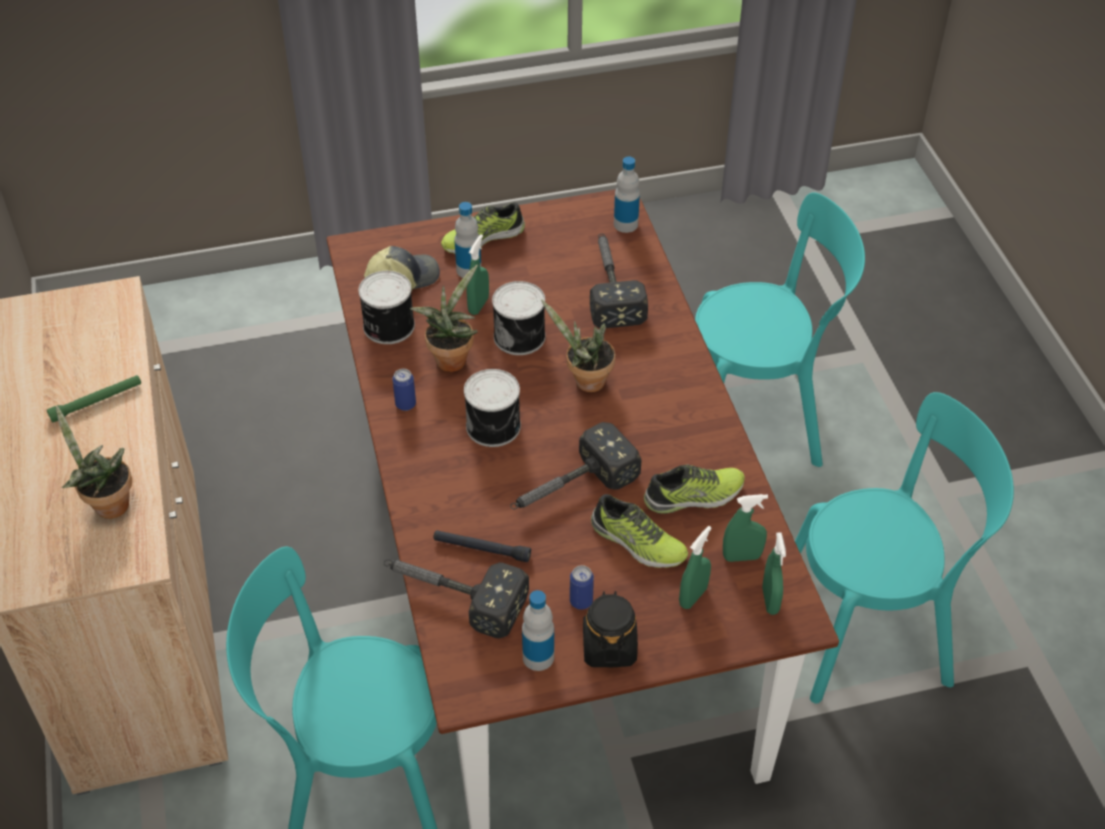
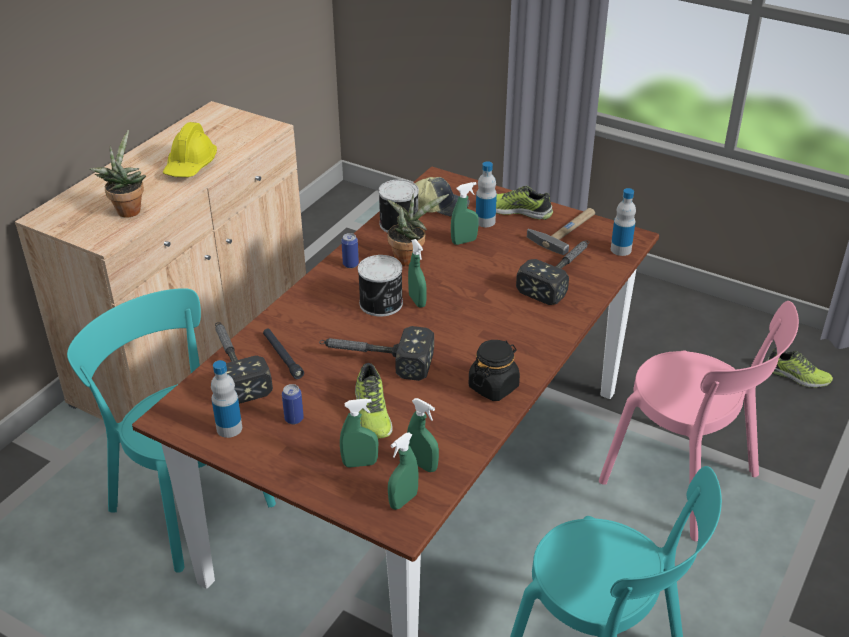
camera: 45 degrees right, 10 degrees down
(96, 402) = (190, 166): green flashlight -> yellow hard hat
(521, 336) = (465, 269): can -> none
(523, 400) = (417, 301): none -> green spray bottle
(554, 233) = (566, 230): none -> hammer
(585, 382) = (468, 313): potted plant -> none
(609, 647) = (273, 452): black jar -> black jar (493, 386)
(694, 496) = (443, 413): shoe -> shoe (797, 376)
(758, 417) = (685, 482): turquoise chair -> pink chair

